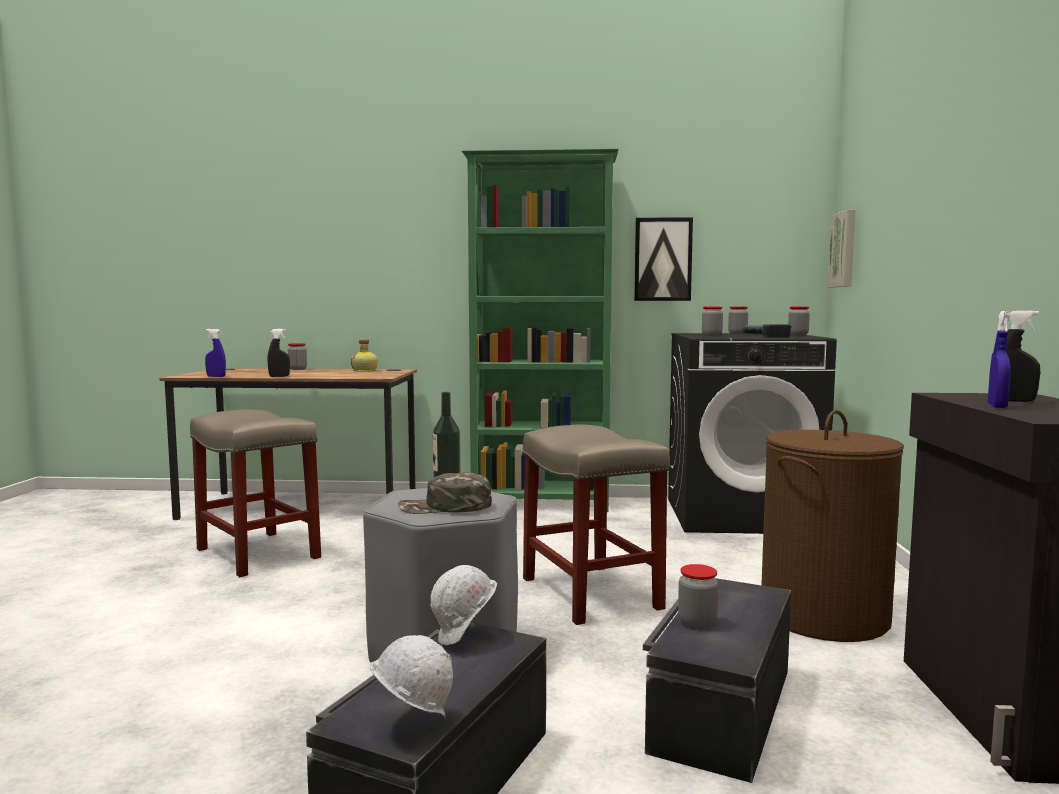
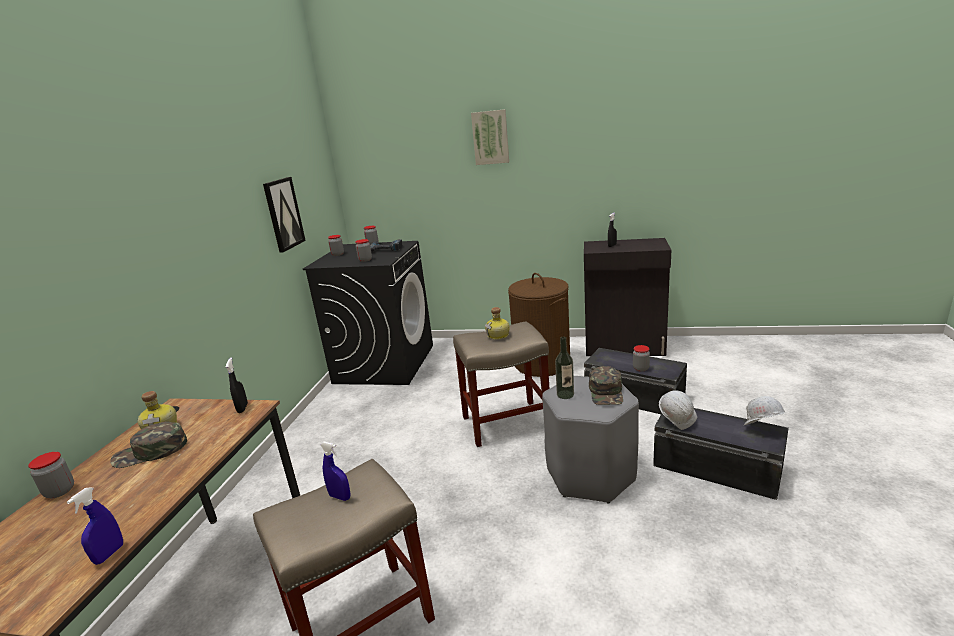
camera: 80 degrees left, 15 degrees up
(279, 376) = (173, 485): black spray bottle -> black spray bottle (242, 408)
(330, 372) = (150, 452): none -> green cap
(541, 504) = (304, 438): green bookcase -> none
(593, 435) = (498, 335): none -> bottle
(844, 249) = (363, 185): picture -> picture (490, 137)
(997, 406) = (630, 248): blue spray bottle -> blue spray bottle (340, 497)

